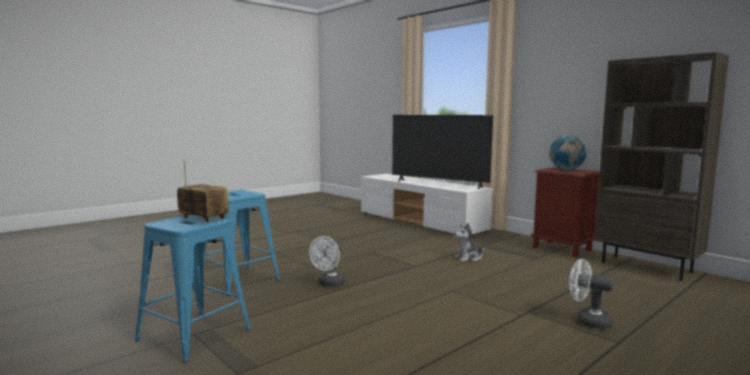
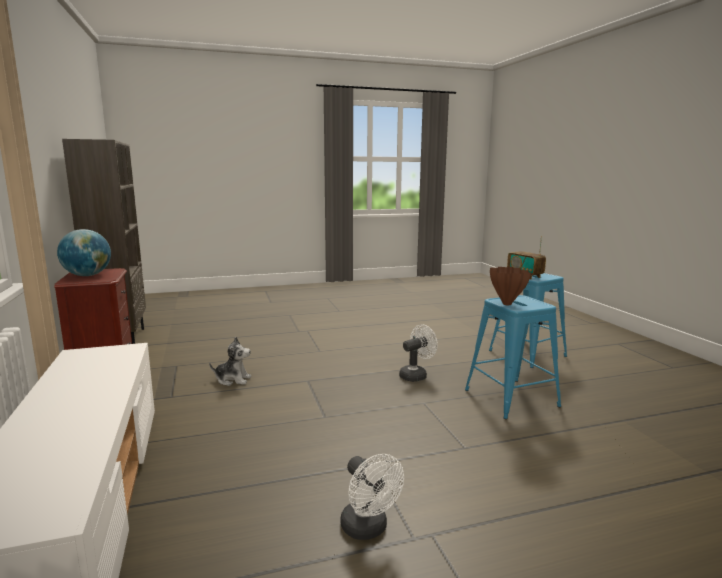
camera: 155 degrees left, 5 degrees up
(247, 192) = (506, 304): none -> brown vase
(438, 184) = (84, 385): television -> none
(587, 321) = (278, 322): white fan -> white fan (368, 529)

